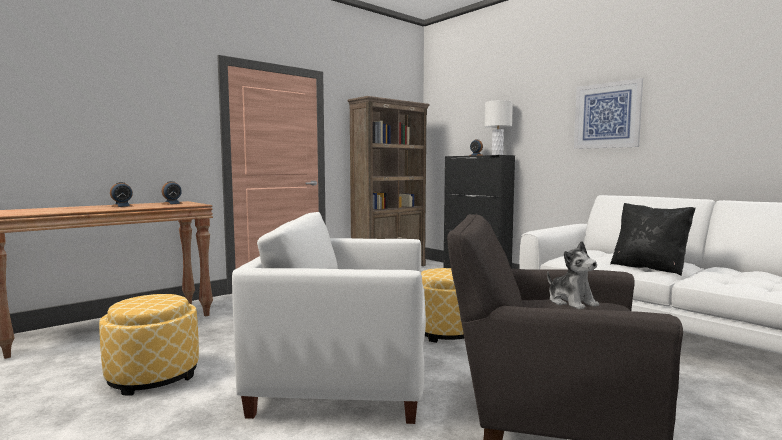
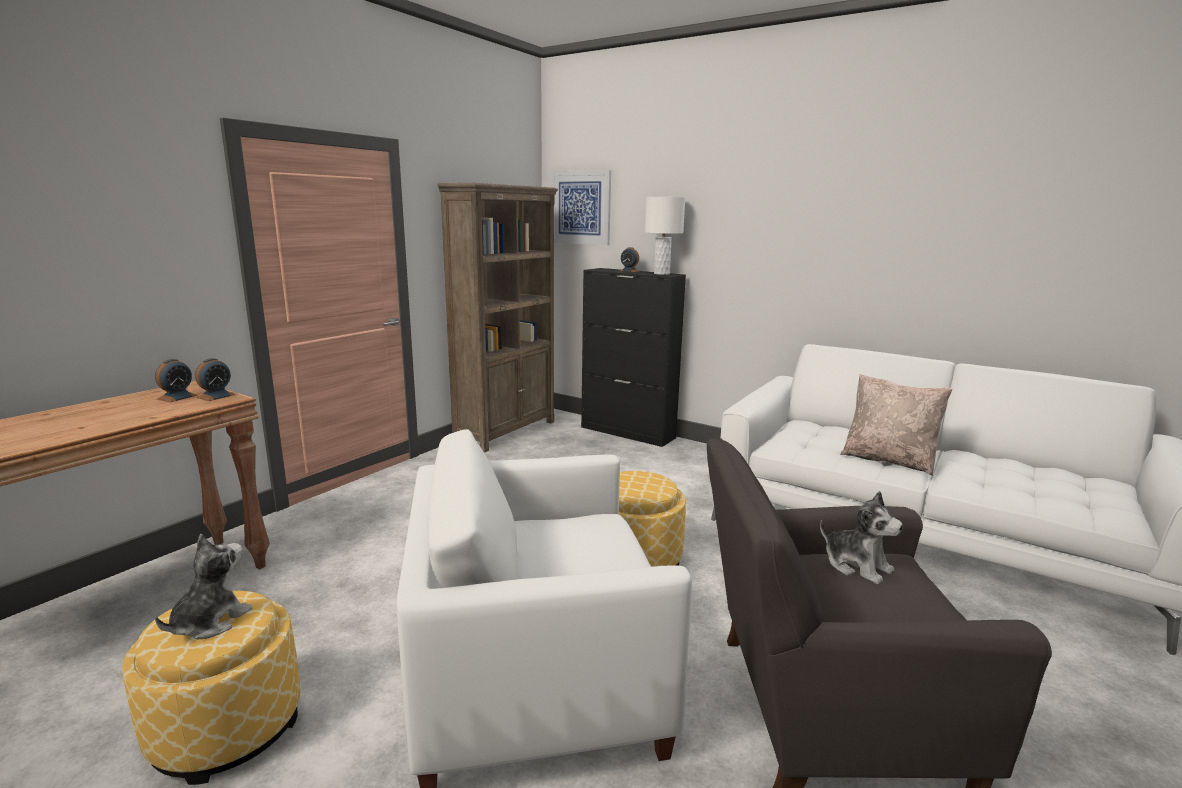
camera: 15 degrees left, 10 degrees up
(122, 206) = (86, 416): alarm clock -> alarm clock (216, 396)
(150, 301) = (210, 622): none -> plush toy
(607, 115) = (818, 232): picture -> picture (580, 208)
(649, 268) = (888, 460): black pillow -> beige pillow

